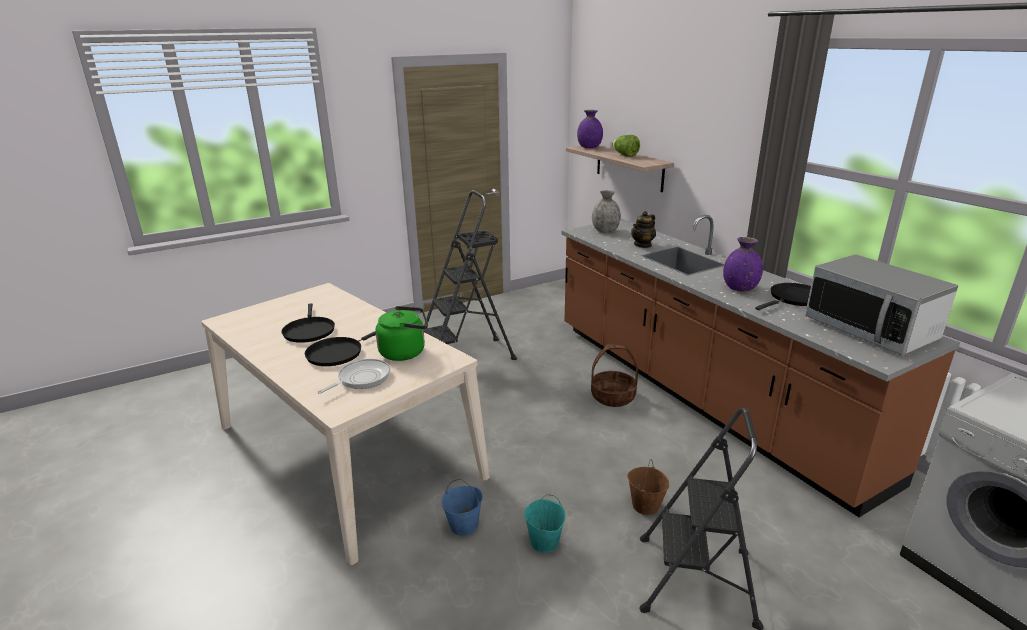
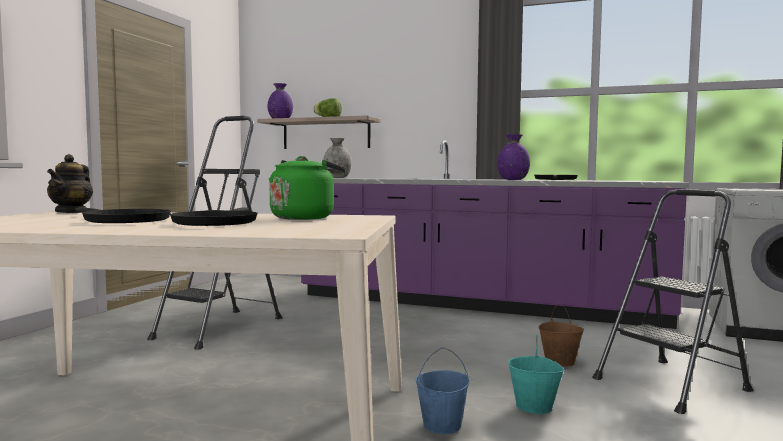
camera: 40 degrees left, 20 degrees down
(361, 379) = (301, 226): frying pan -> none
(613, 396) = (415, 318): basket -> none
(643, 245) = (388, 178): teapot -> teapot (72, 212)
(699, 394) = (476, 304): brown counter -> purple counter
(870, 330) = (628, 180): microwave -> none

